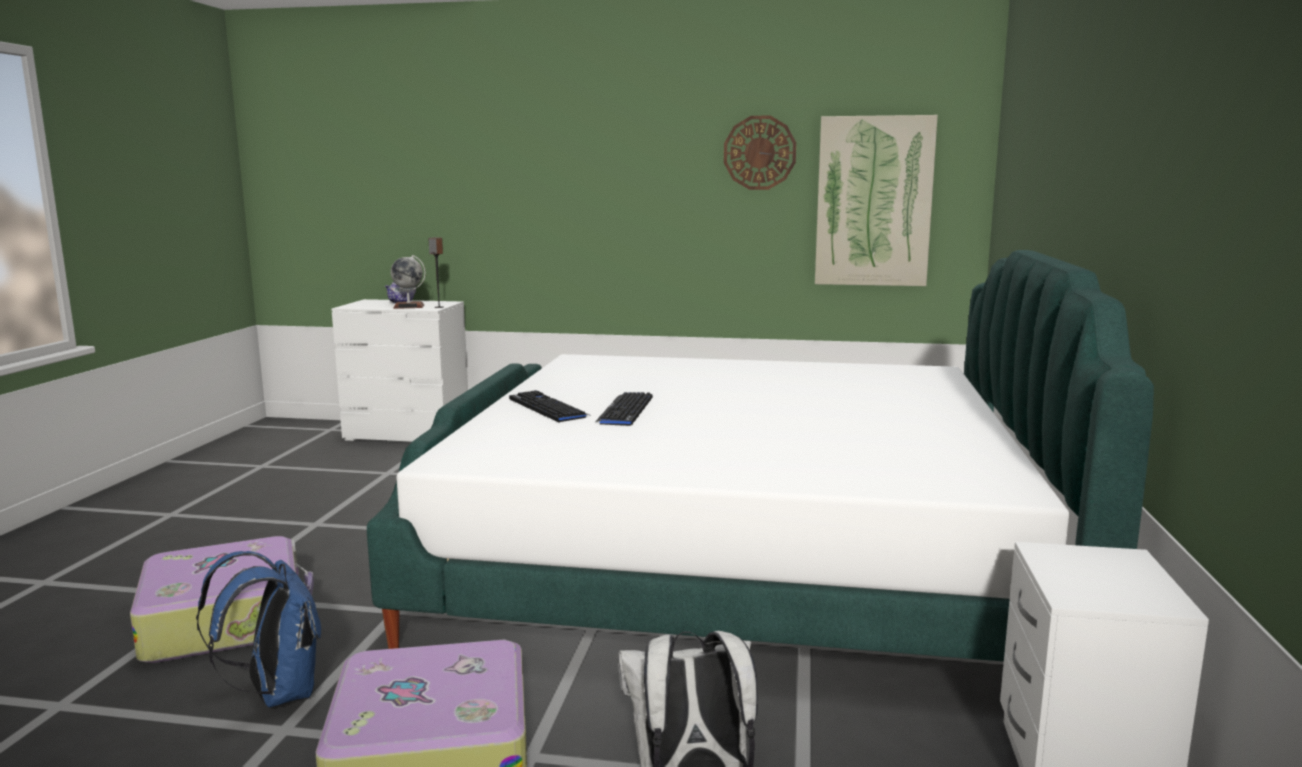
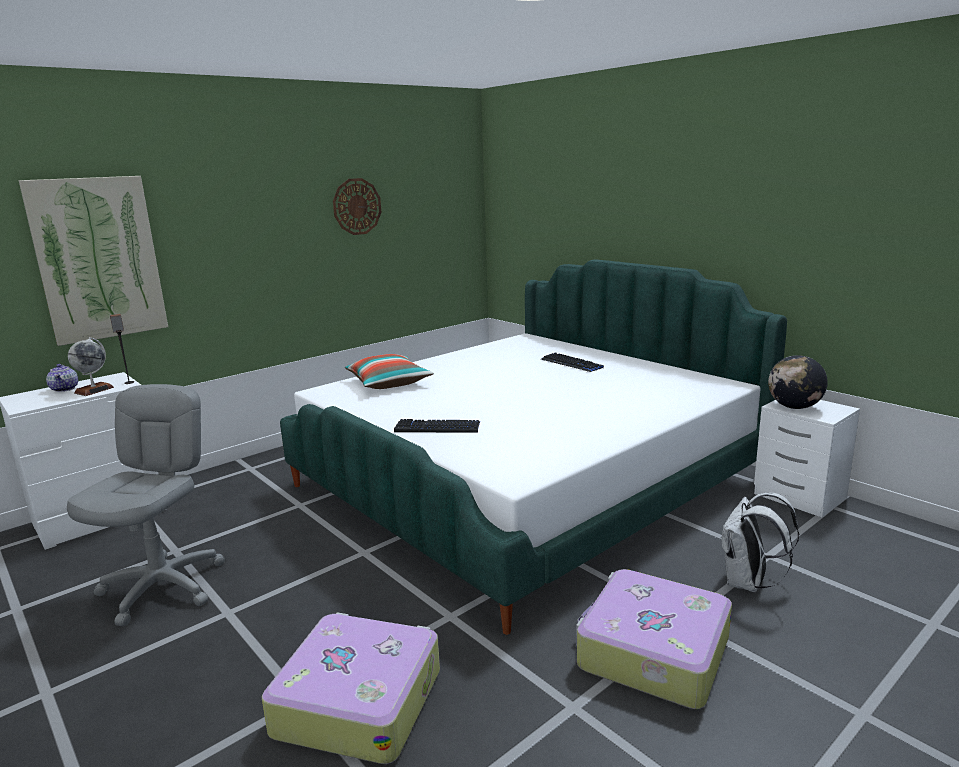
camera: 50 degrees left, 5 degrees up
(277, 693) = (517, 699): blue backpack -> none
(330, 490) = (163, 587): none -> grey office chair
(625, 411) = (481, 411): keyboard -> keyboard (571, 364)
(644, 368) = (388, 383): none -> pillow
(873, 201) = (428, 235): picture -> picture (98, 259)
(1070, 564) = (794, 407): none -> globe

